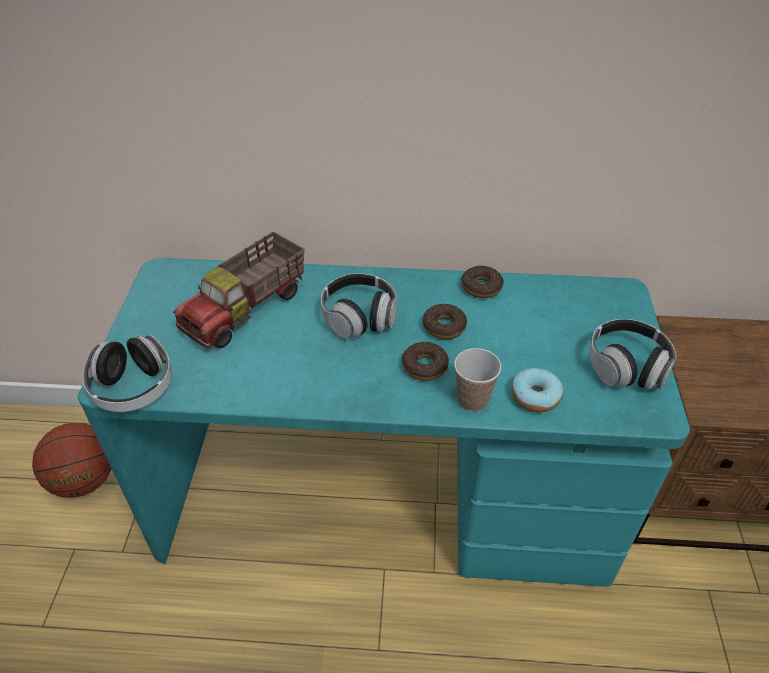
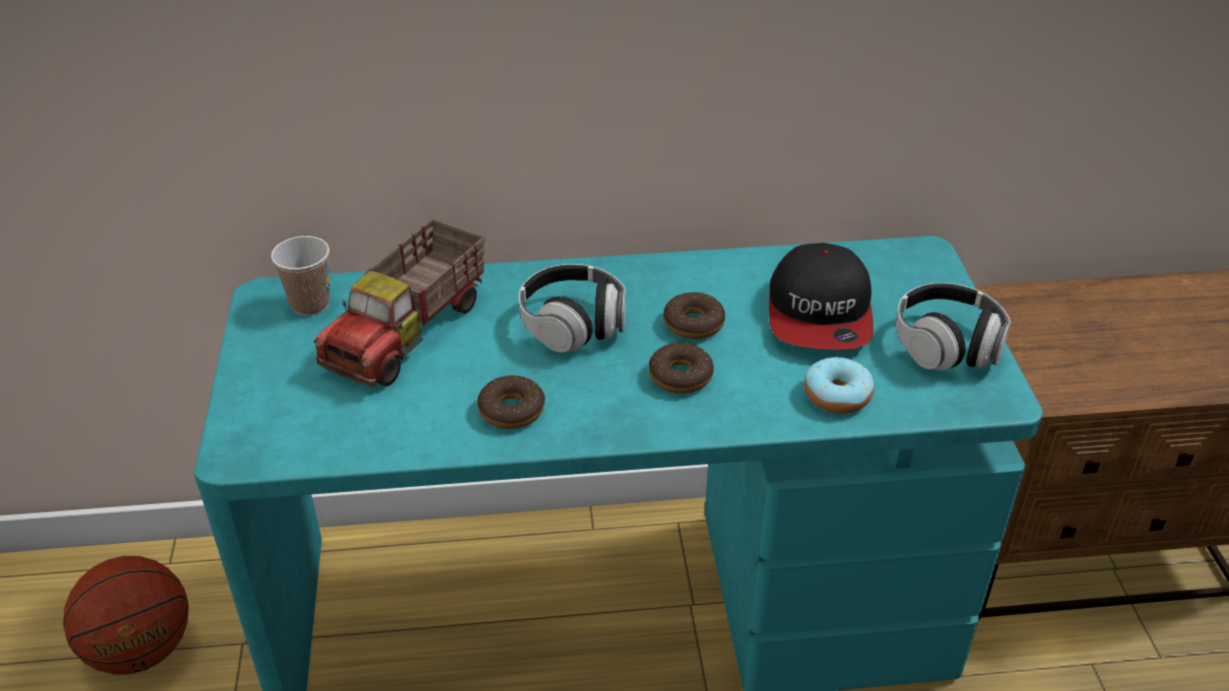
camera: 10 degrees left, 5 degrees down
(133, 388) = (275, 452): headphones -> none
(473, 400) = (756, 409): cup -> cup (310, 304)
(481, 287) = (731, 268): donut -> donut (511, 410)
(537, 330) = (820, 314): none -> cap

